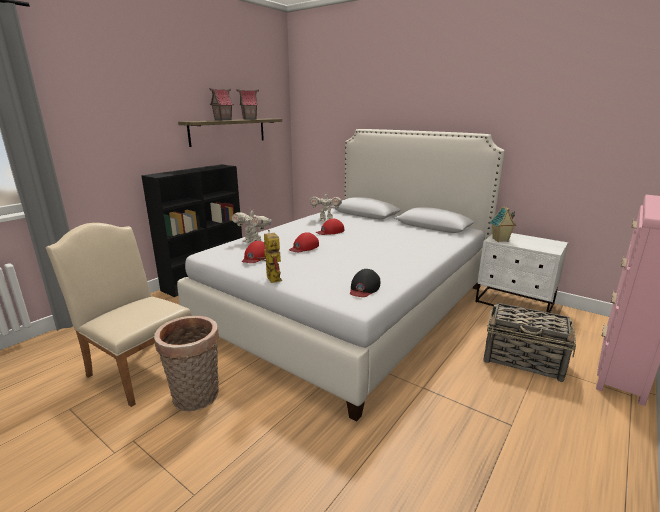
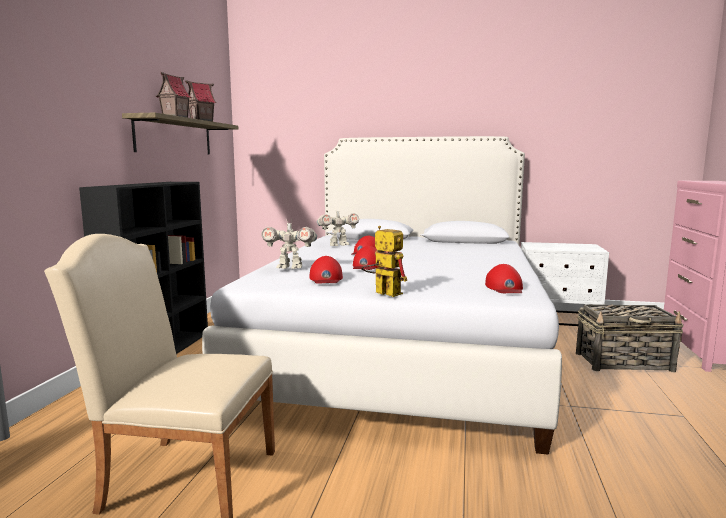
camera: 25 degrees left, 10 degrees down
(196, 398) = (322, 489): basket -> none
(364, 288) = (504, 287): black cap -> red cap
(500, 240) = (539, 247): toy house -> none

